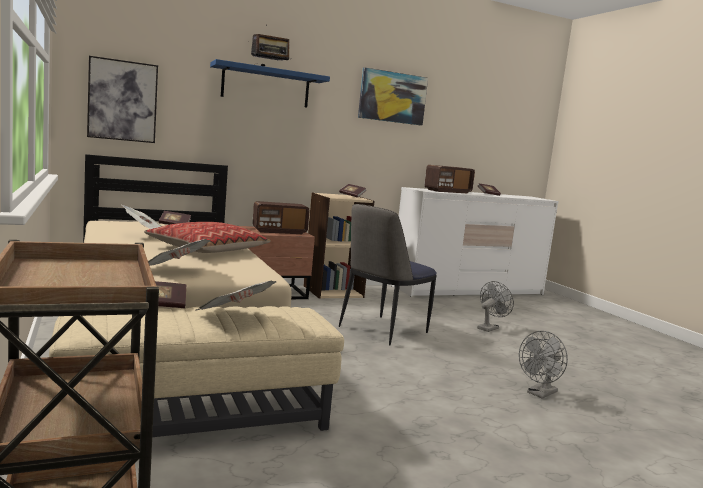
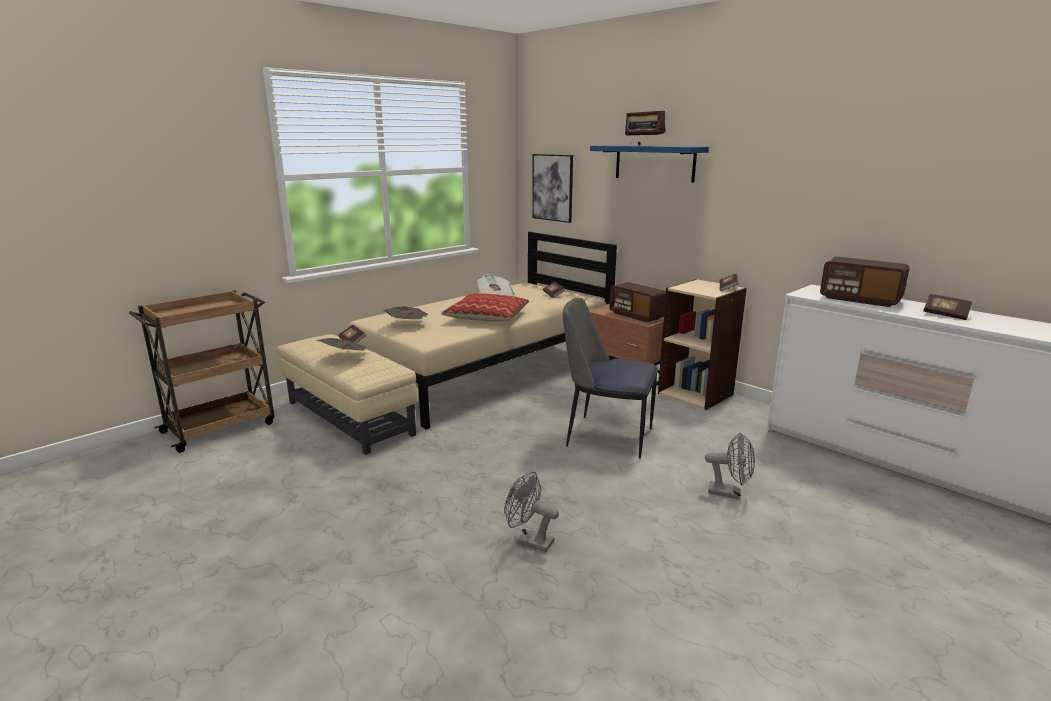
camera: 70 degrees right, 10 degrees up
(392, 97) = (805, 159): picture -> none

